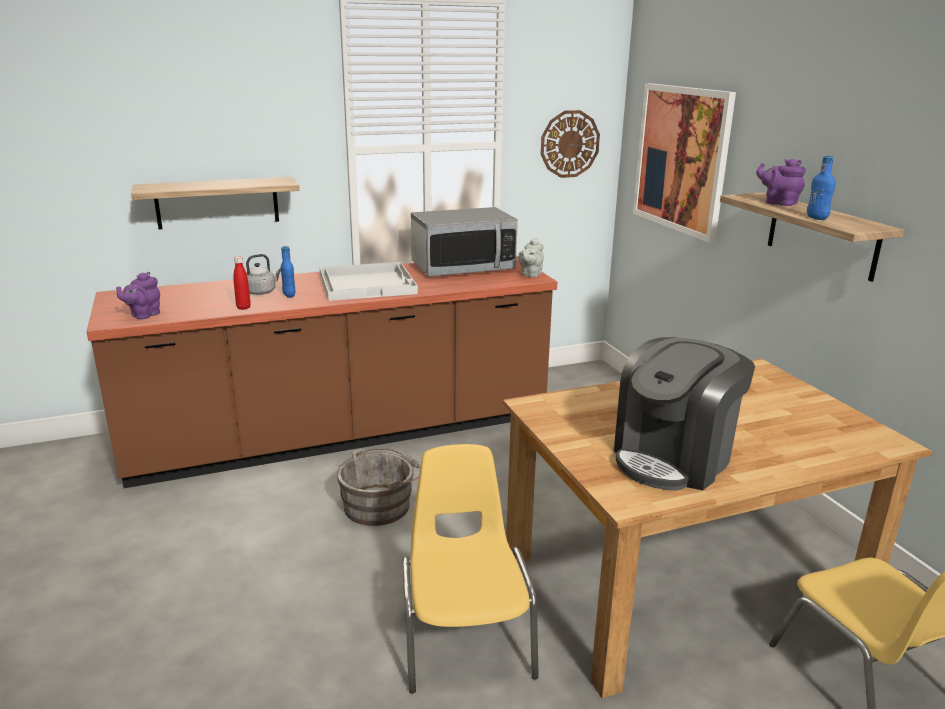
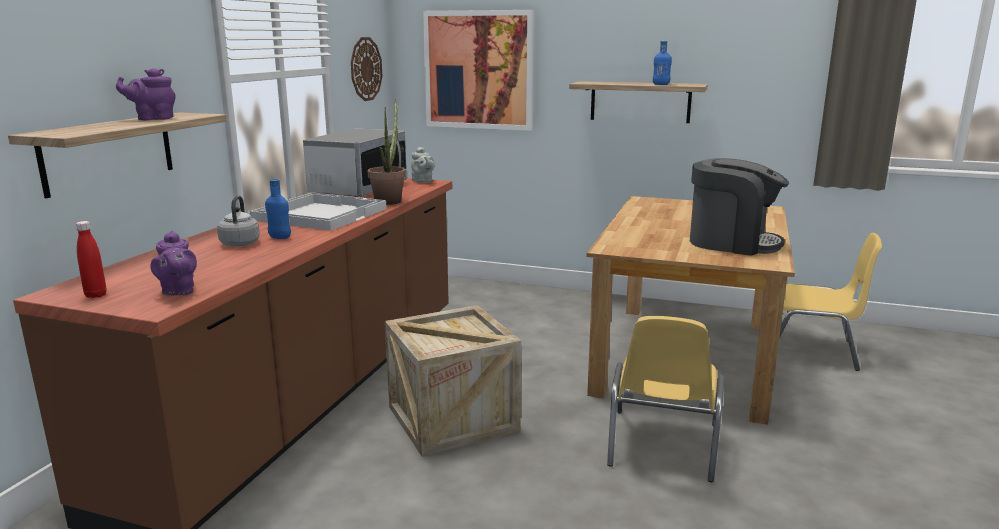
camera: 50 degrees left, 5 degrees down
(243, 307) = (269, 255): red bottle -> red bottle (96, 295)
(380, 505) = (452, 419): grey bucket -> crate
(445, 286) = (389, 200): none -> potted plant
(465, 636) = (662, 445): yellow chair -> yellow chair turned 105 degrees counterclockwise
(674, 458) = (732, 243): coffee machine -> coffee machine turned 60 degrees counterclockwise
(778, 203) = (612, 83): purple teapot -> purple teapot (153, 119)

